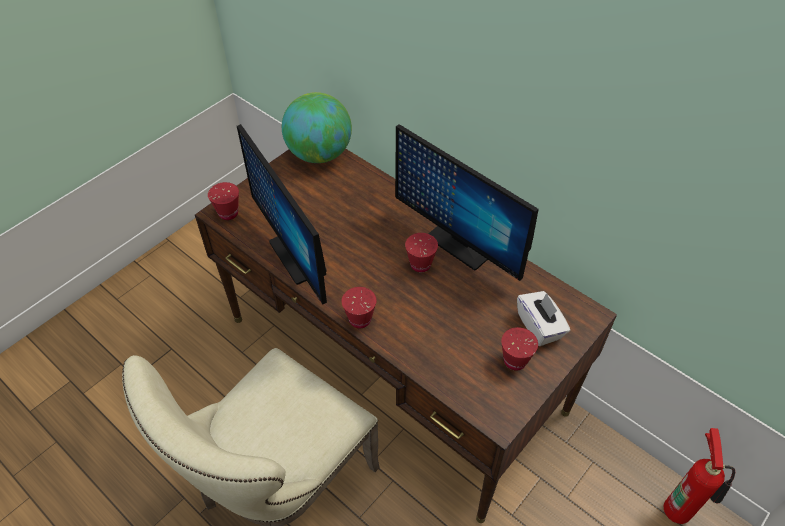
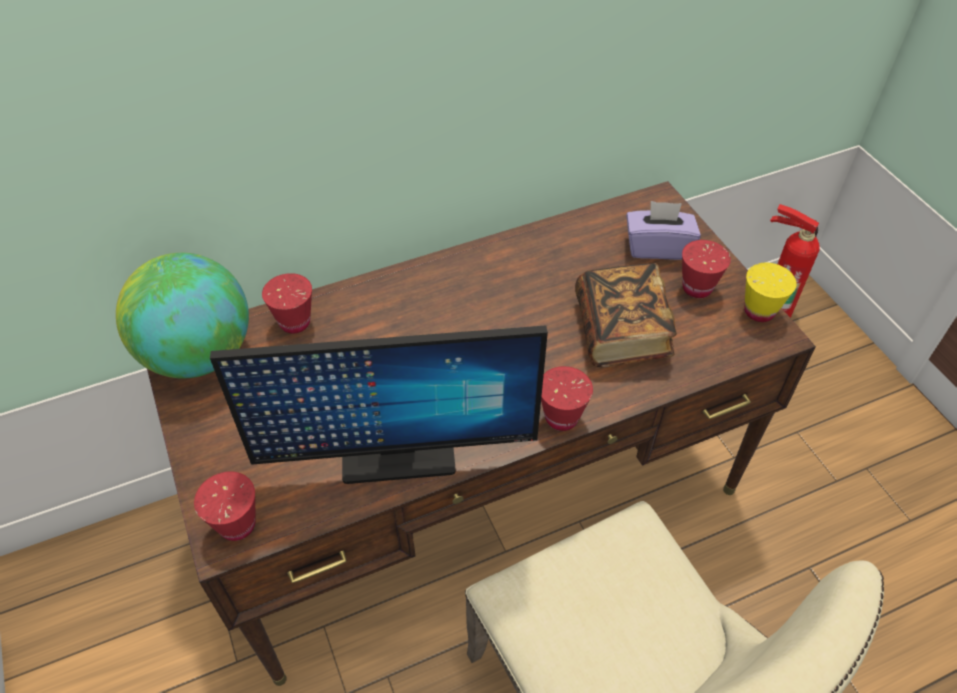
camera: 65 degrees left, 0 degrees up
(420, 265) = (500, 317): red cup -> red cup (295, 322)
(446, 329) = (621, 331): none -> book
(460, 244) = (489, 265): monitor -> none
(516, 405) = (759, 311): none -> yellow cup
(540, 327) = (657, 247): white tissue box -> purple tissue box

